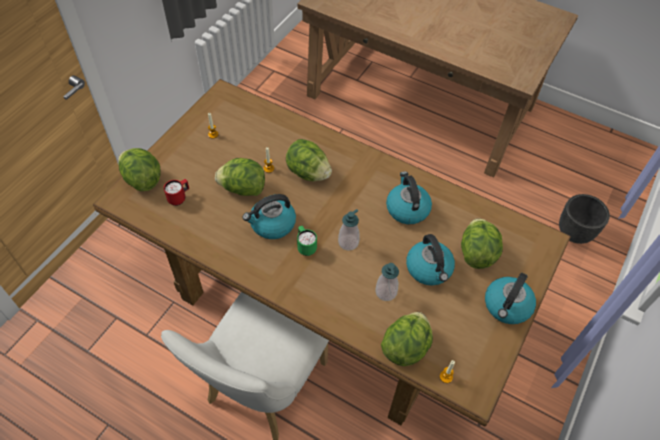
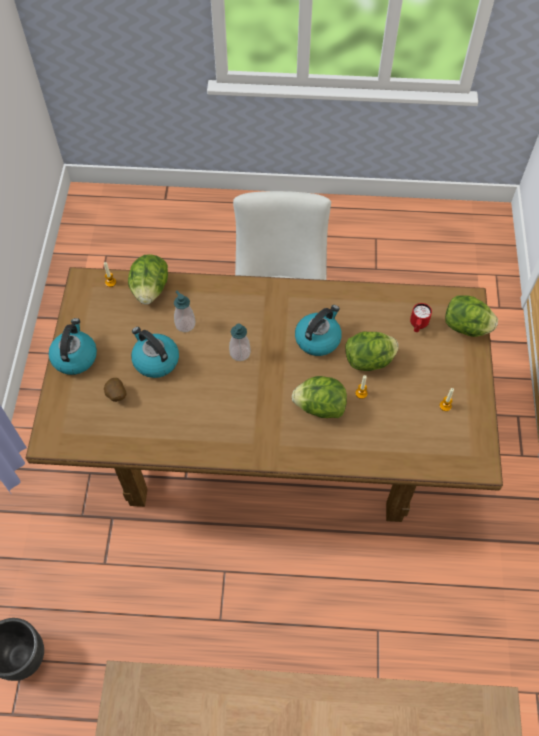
camera: 155 degrees right, 5 degrees up
(305, 247) = (275, 332): green mug -> none
(407, 208) = (201, 412): kettle -> none
(476, 253) = (116, 395): lettuce -> potato

